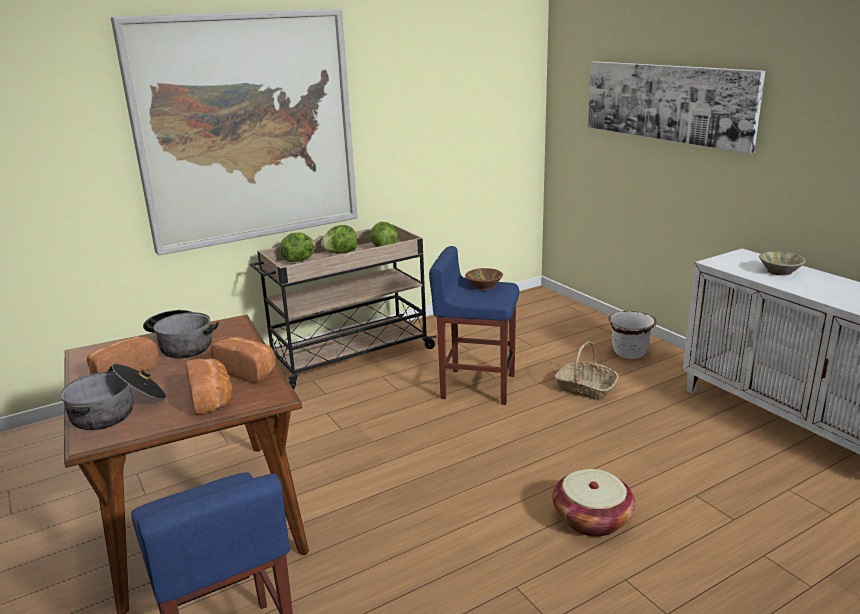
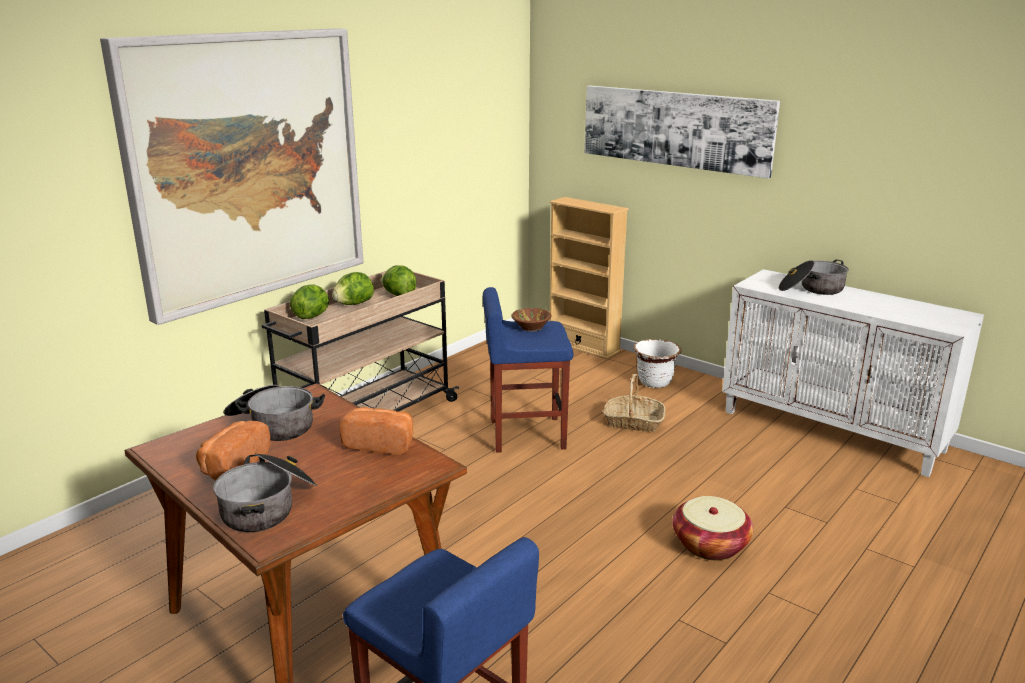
camera: 20 degrees left, 0 degrees up
(212, 399) = (368, 478): bread -> none
(579, 312) = (583, 346): none -> beige bookcase
(780, 272) = (812, 289): beige bowl -> cooking pot

